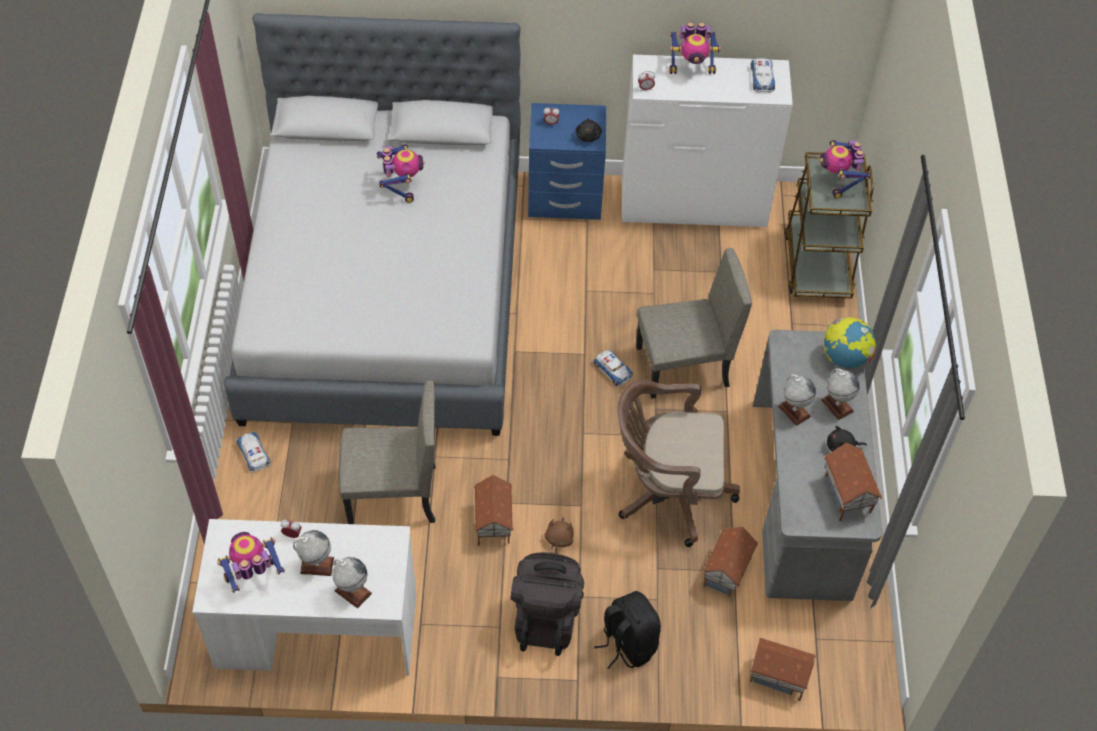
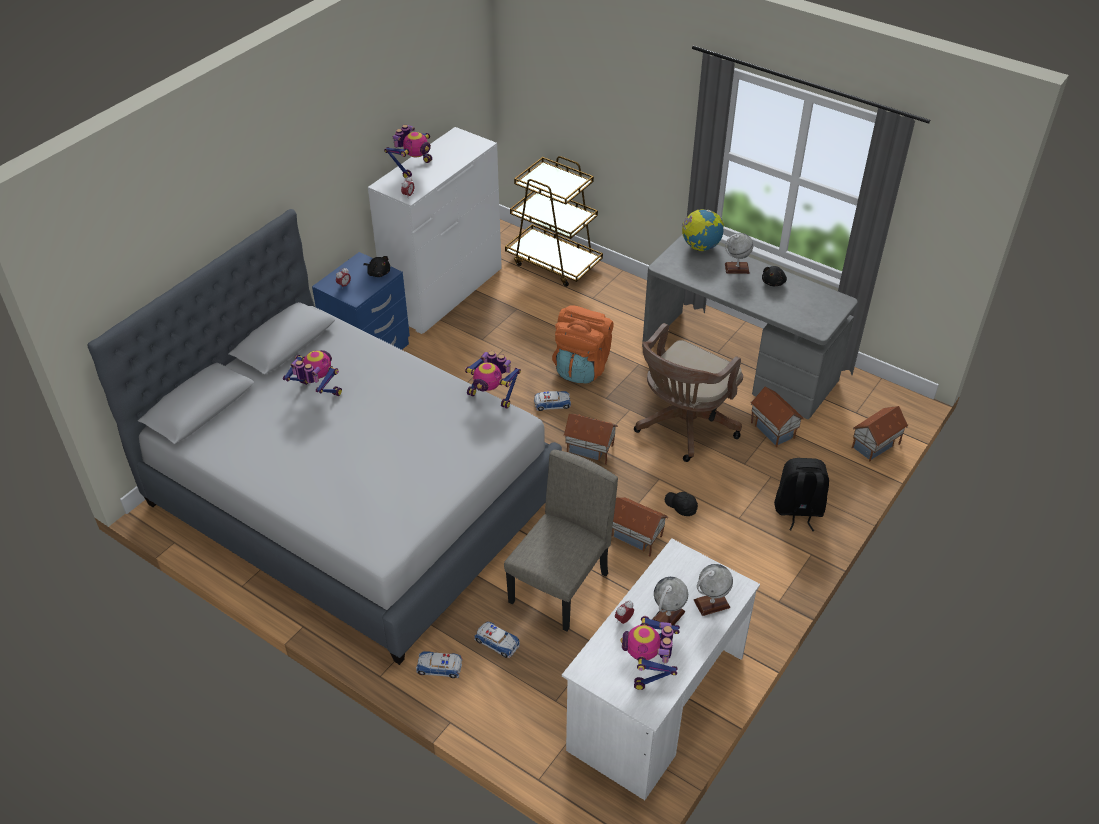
camera: 55 degrees left, 10 degrees down
(546, 617) = (744, 546): black backpack -> none
(558, 541) = (681, 506): brown plush toy -> black cap
(682, 367) = (582, 367): beige chair -> orange backpack
(762, 78) = (459, 144): toy car -> toy car (497, 642)
(794, 411) = (726, 289): globe -> none
(838, 181) = (551, 179): toy robot -> toy robot (492, 396)
(845, 495) = (813, 298): toy house -> toy house (589, 450)

